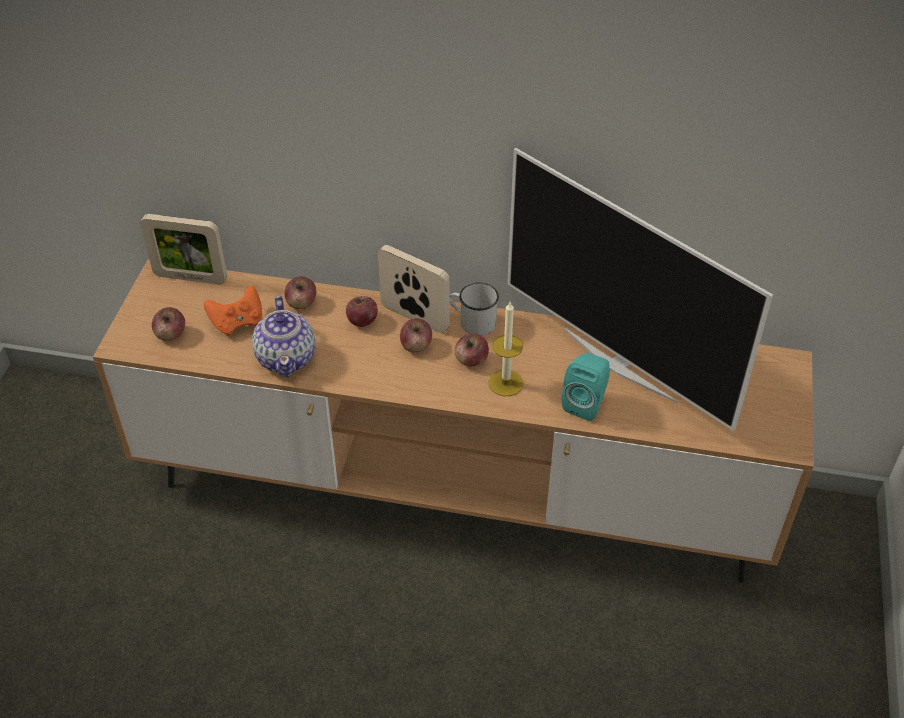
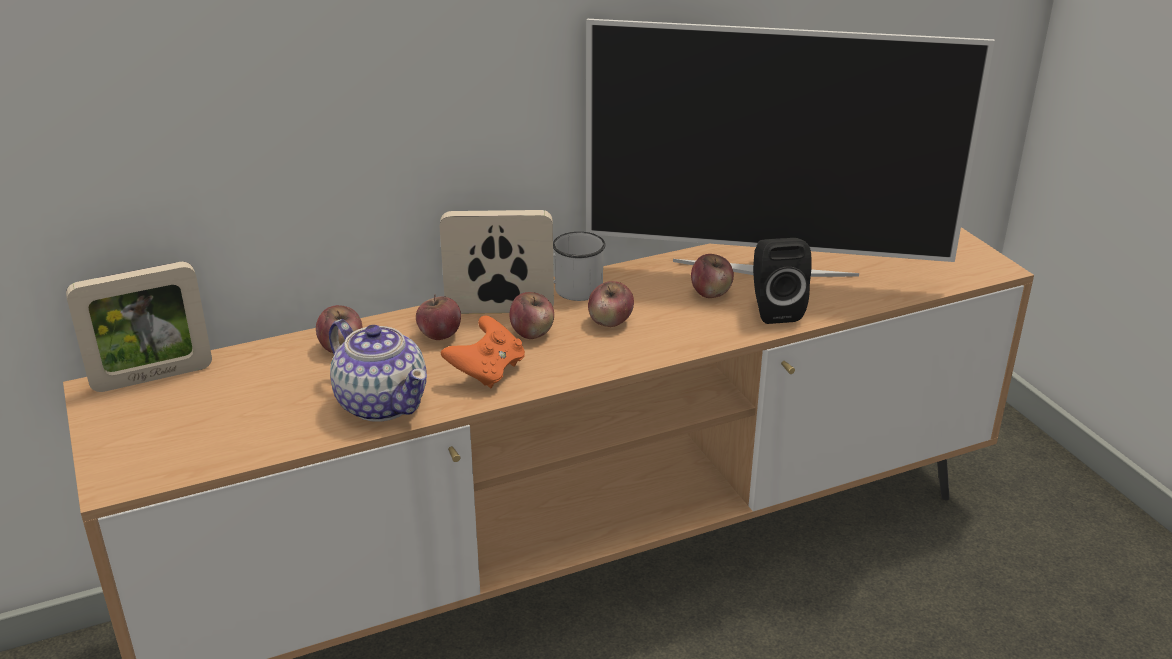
camera: 35 degrees left, 15 degrees down
(171, 334) = (185, 442): apple -> apple (711, 292)
(237, 322) = (273, 395): orange game controller -> orange game controller (487, 371)
(505, 383) = (672, 325): candle -> none
(586, 403) = (774, 309): turquoise speaker -> black speaker

